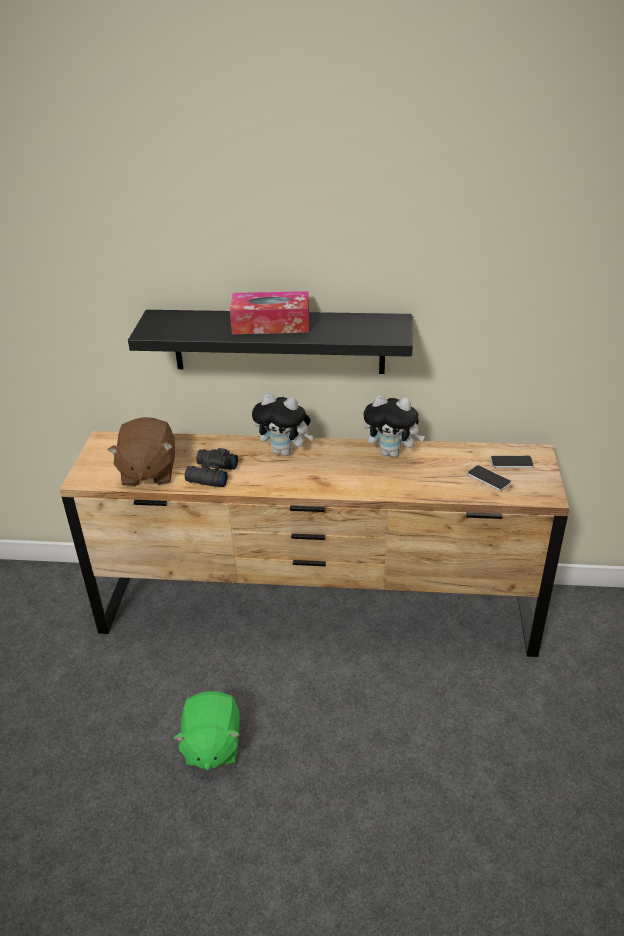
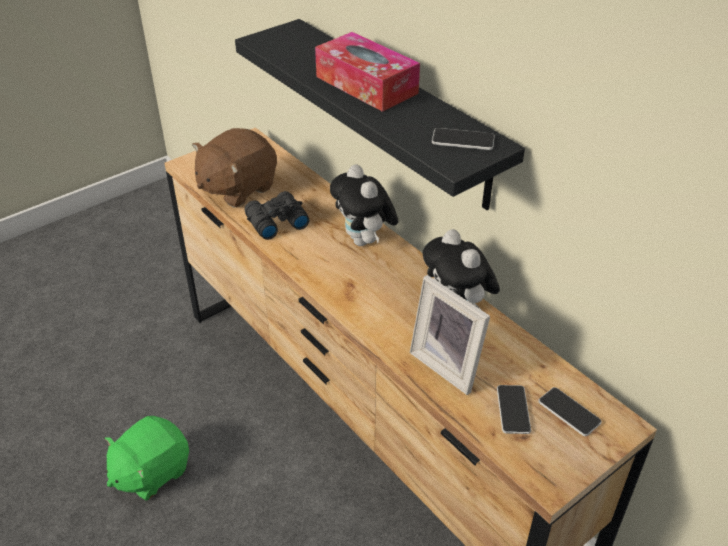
camera: 45 degrees right, 5 degrees up
(378, 325) = (463, 140): none -> phone
(429, 480) = (449, 365): none -> picture frame

